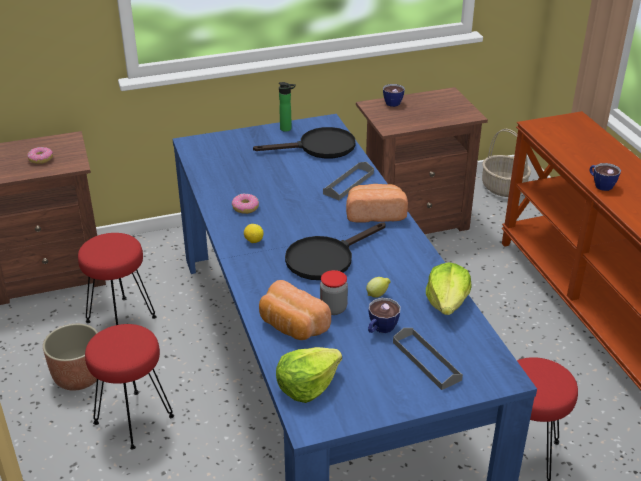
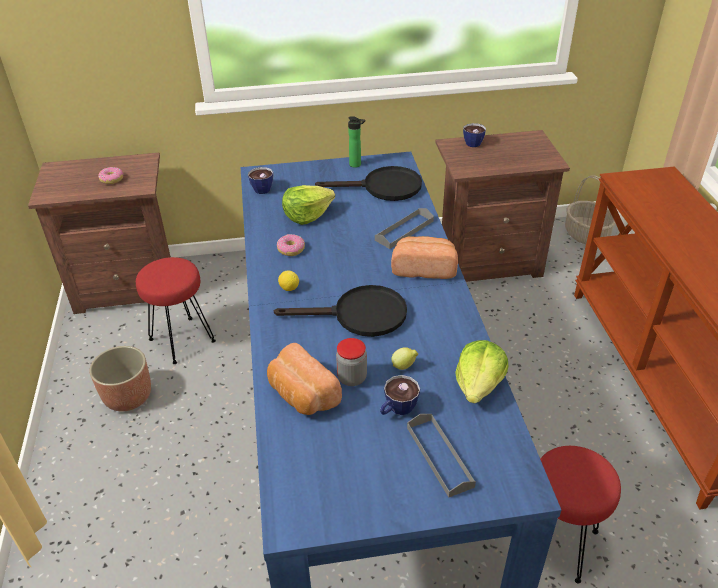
camera: 10 degrees right, 5 degrees up
(133, 419) = (168, 448): red stool -> none
(307, 385) = (299, 472): lettuce -> lettuce (307, 215)
(326, 258) = (359, 315): black frying pan -> black frying pan turned 150 degrees counterclockwise
(600, 184) = (681, 254): cup -> cup (261, 187)

